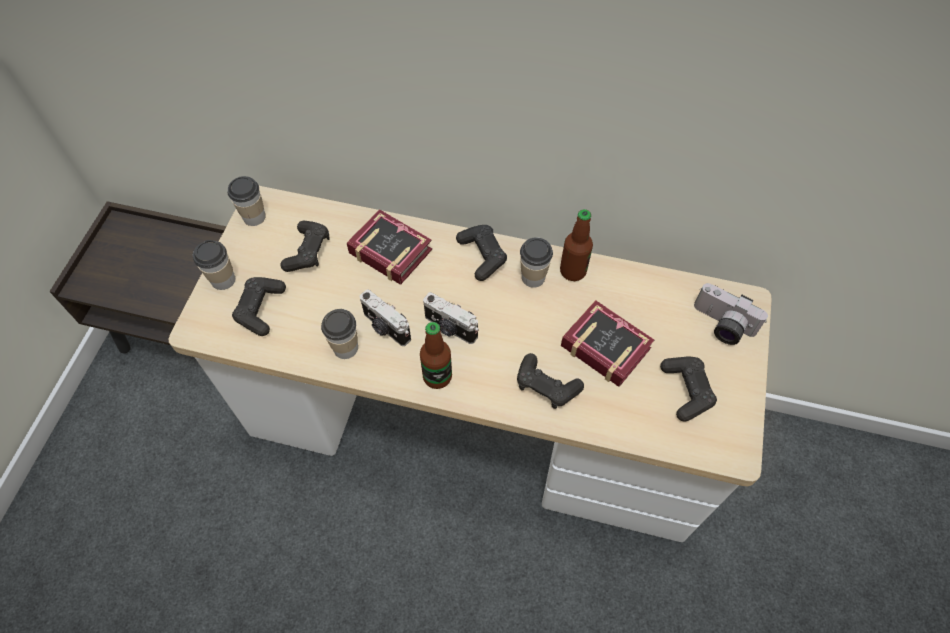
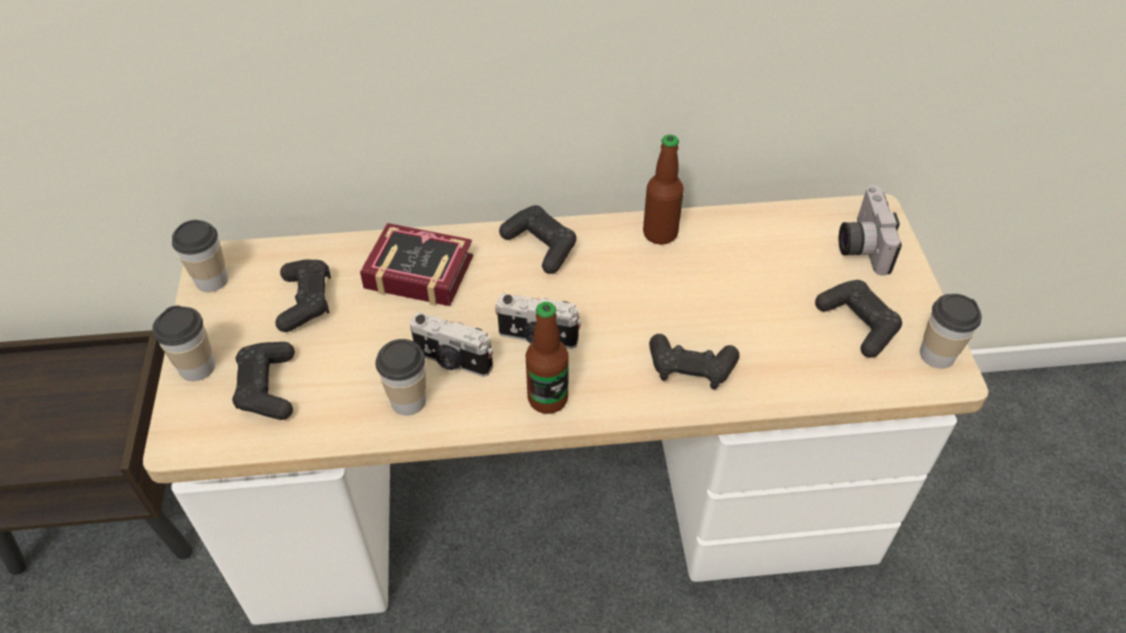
camera: 20 degrees left, 10 degrees down
(533, 277) = (615, 253): cup -> cup (937, 354)
(603, 344) = (736, 302): book -> none
(721, 325) = (860, 245): camera -> camera turned 75 degrees clockwise

